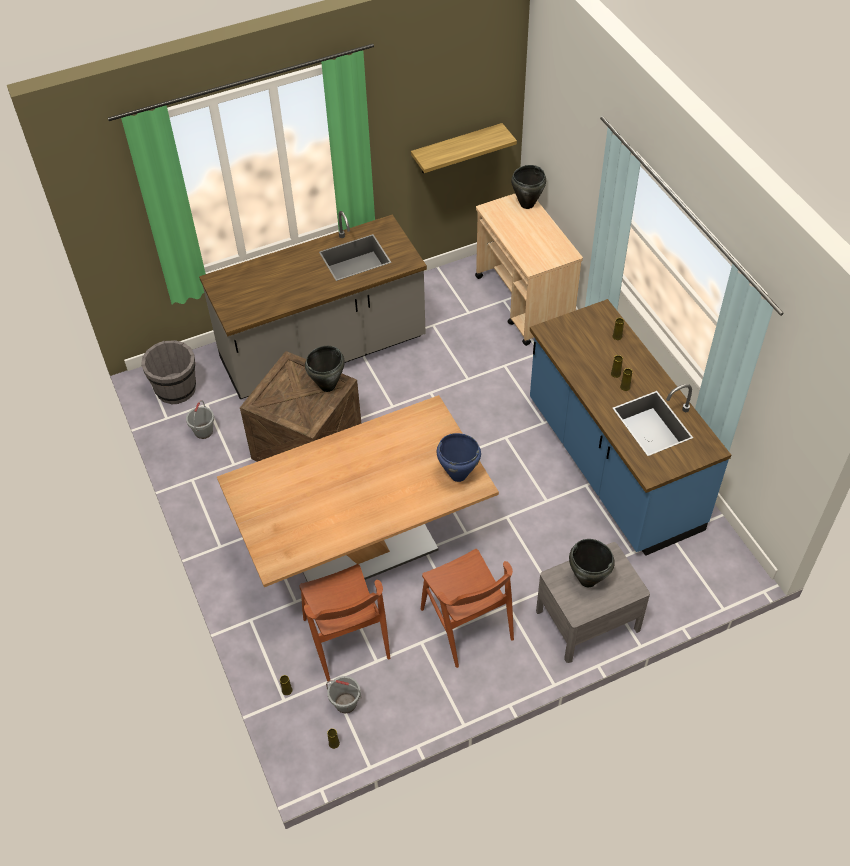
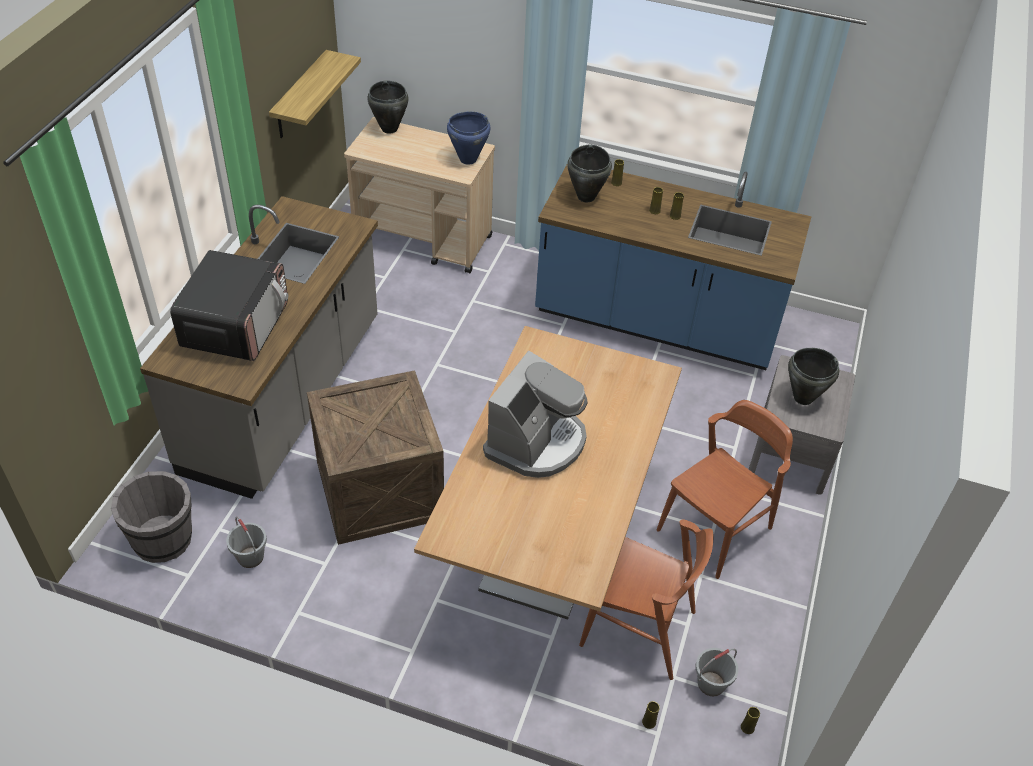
camera: 50 degrees left, 5 degrees down
(271, 283) = (236, 325): none -> microwave
(328, 386) = (394, 394): black cooking pot -> black cooking pot (586, 197)
(350, 470) = (536, 442): none -> coffee machine
(458, 474) = (632, 378): blue cooking pot -> blue cooking pot (467, 159)
(467, 624) = (715, 529): brown chair -> brown chair turned 60 degrees counterclockwise

